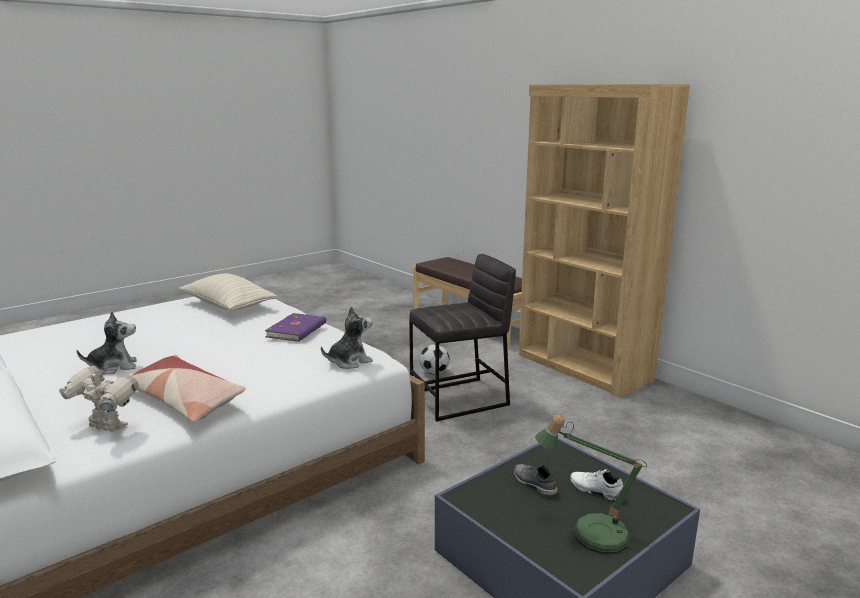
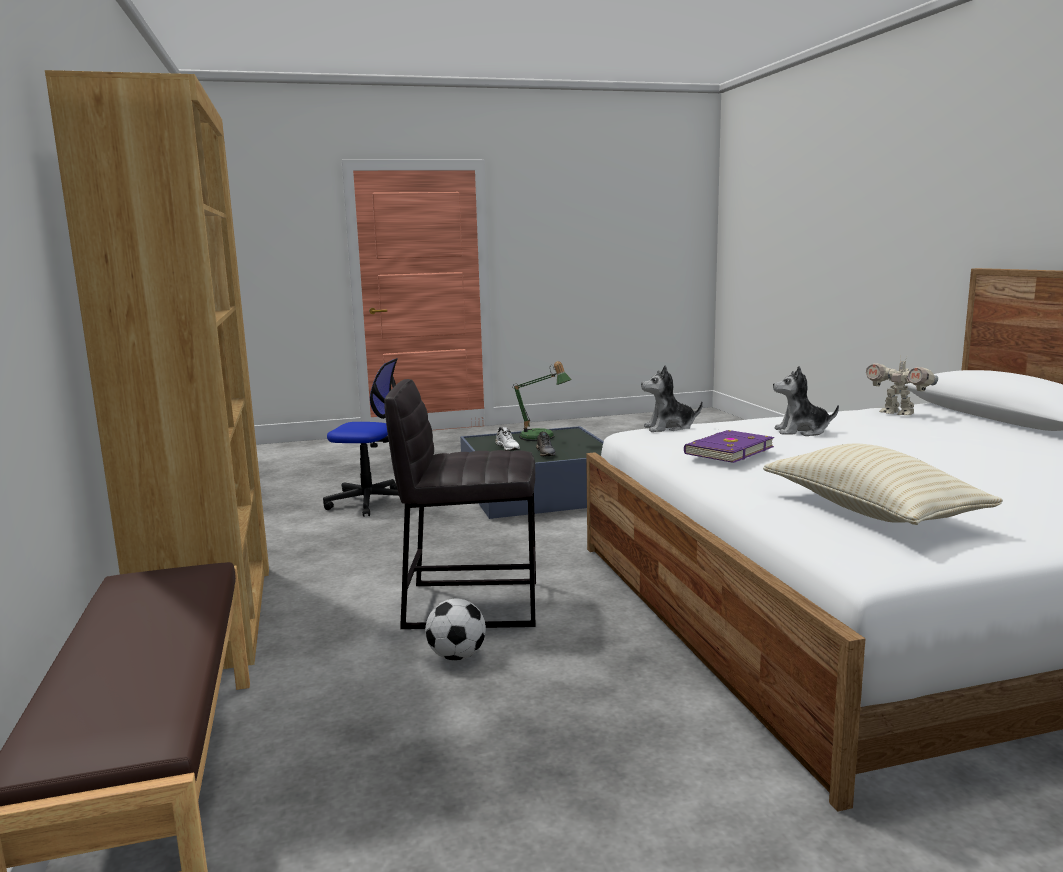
camera: 155 degrees left, 5 degrees down
(114, 367) = (964, 448): plush toy -> plush toy (801, 432)
(184, 400) = (841, 421): pillow -> none
(707, 489) = (370, 502): none -> office chair

